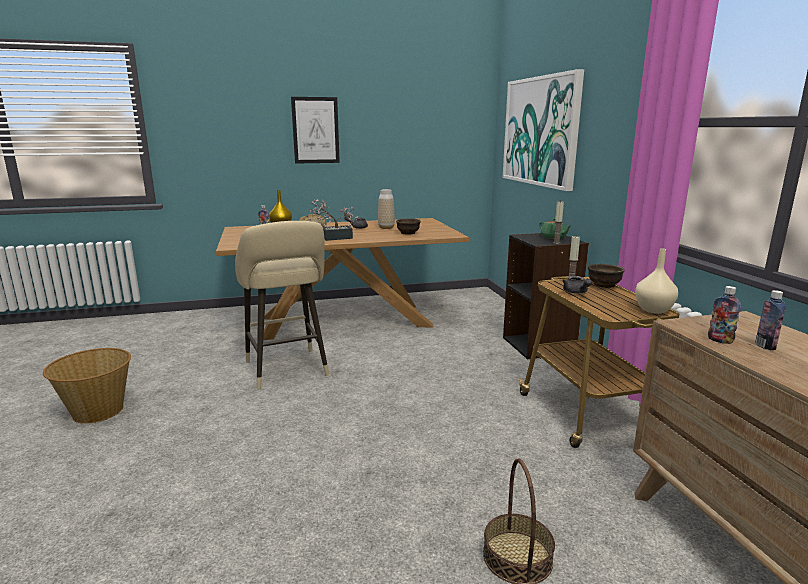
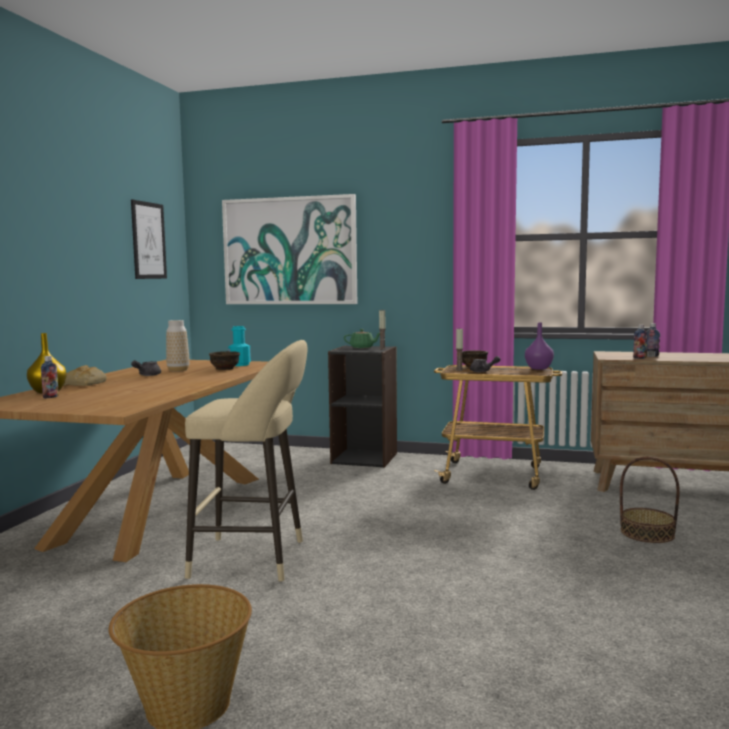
camera: 60 degrees left, 10 degrees down
(315, 130) = (35, 245): picture -> picture (148, 240)
(333, 238) = (181, 384): potted plant -> none
(431, 232) = (239, 365): none -> turquoise bottle
(654, 310) = (538, 368): beige vase -> purple vase

